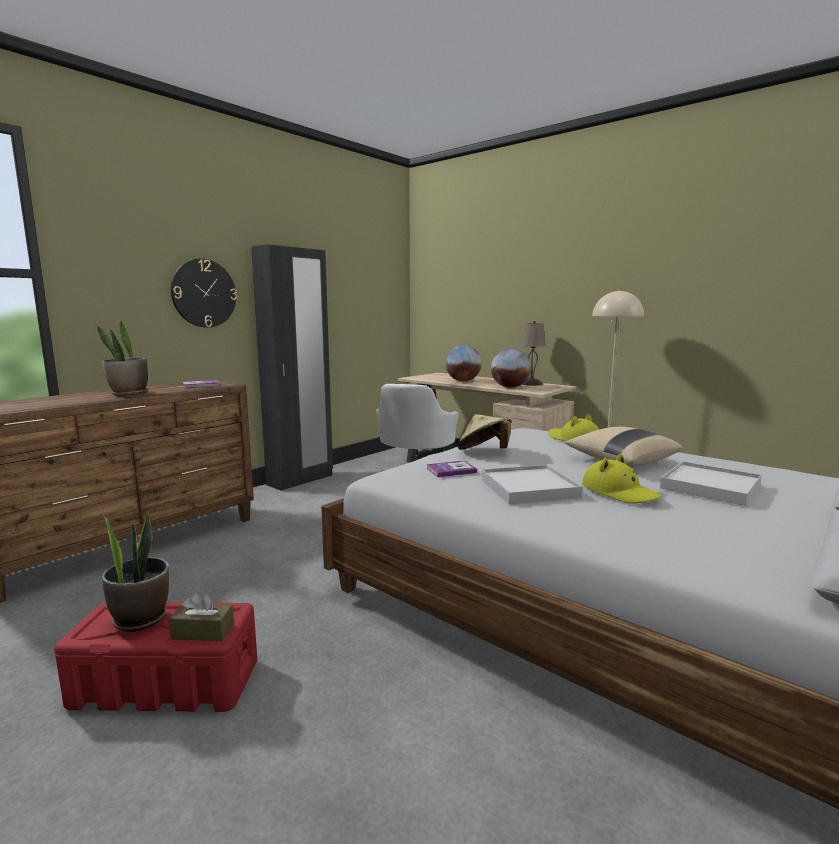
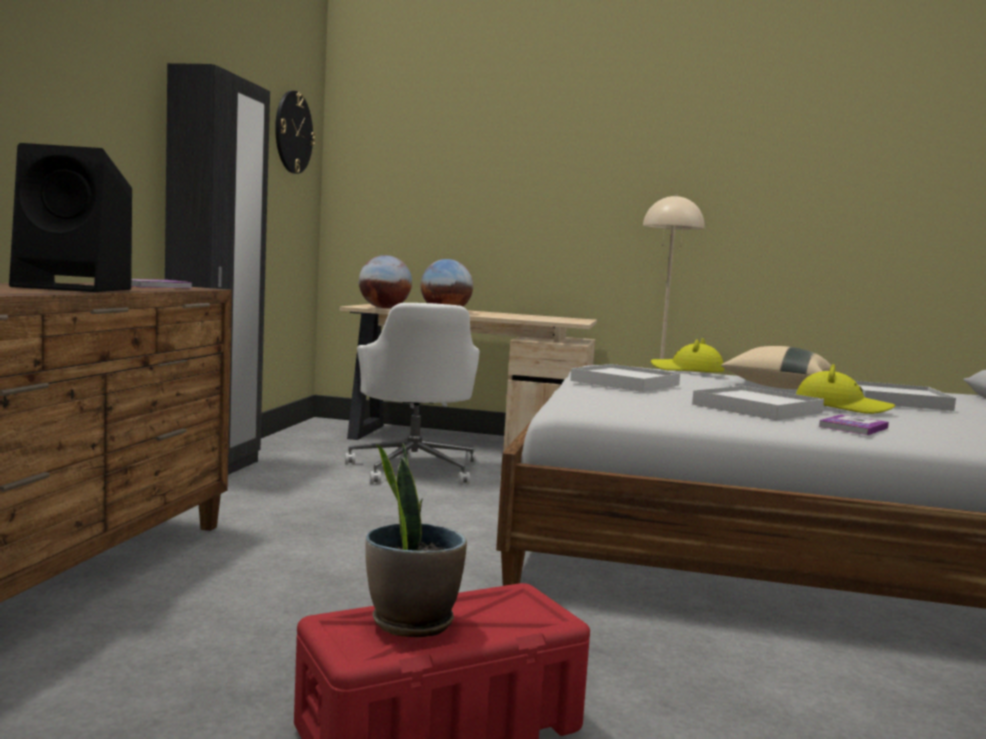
camera: 30 degrees left, 5 degrees down
(129, 394) = (76, 288): potted plant -> black speaker
(203, 632) = (530, 618): brown tissue box -> none
(204, 293) = (104, 130): wall clock -> wall clock (293, 132)
(451, 470) = (638, 398): book -> book (853, 427)
(484, 452) = (625, 383): beige hat -> white tray
(509, 387) = (527, 318): globe -> globe (384, 308)
(531, 384) = (540, 316): beige table lamp -> none

